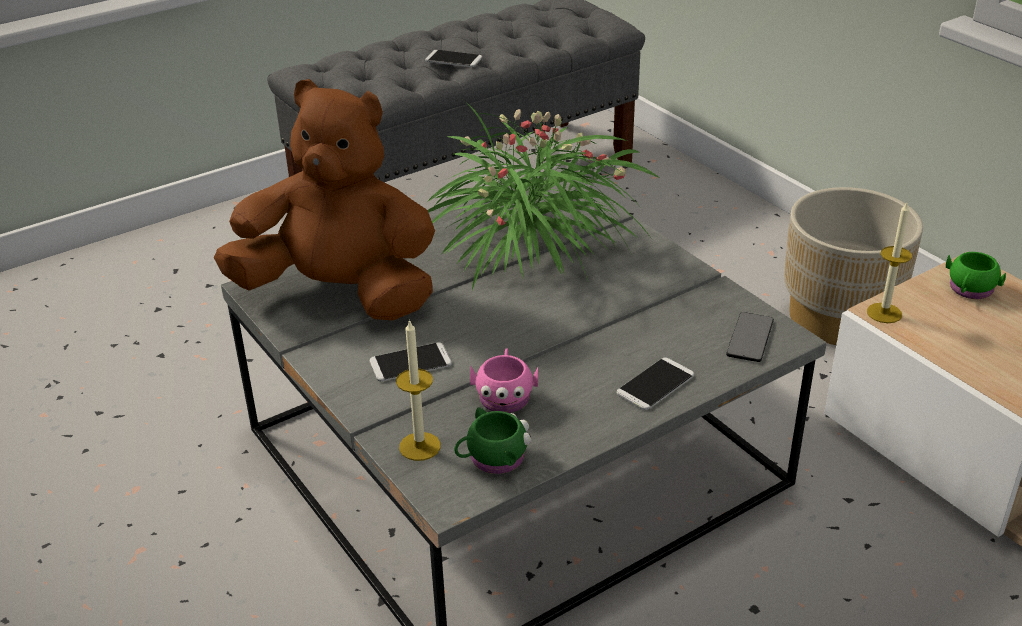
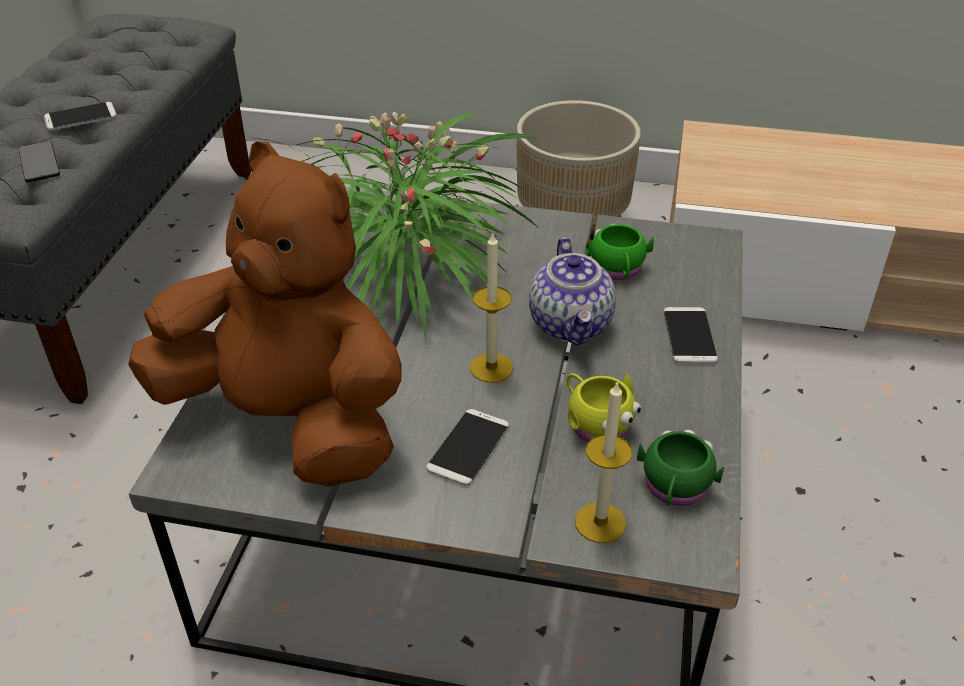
camera: 45 degrees left, 5 degrees up
(340, 294) = (290, 421): brown plush toy -> brown plush toy turned 60 degrees clockwise
(505, 395) = (595, 423): pink mug -> yellow mug
(584, 333) = (571, 325): none -> teapot
(750, 338) = (693, 256): phone -> phone (39, 163)
(884, 313) = (702, 192): candle -> candle (491, 368)
(969, 290) = (726, 148): green mug -> green mug (617, 270)

